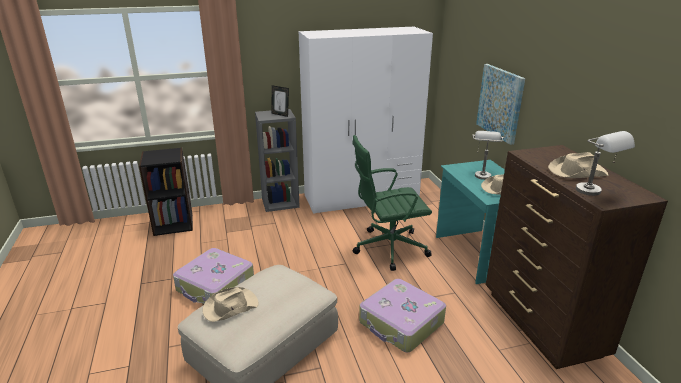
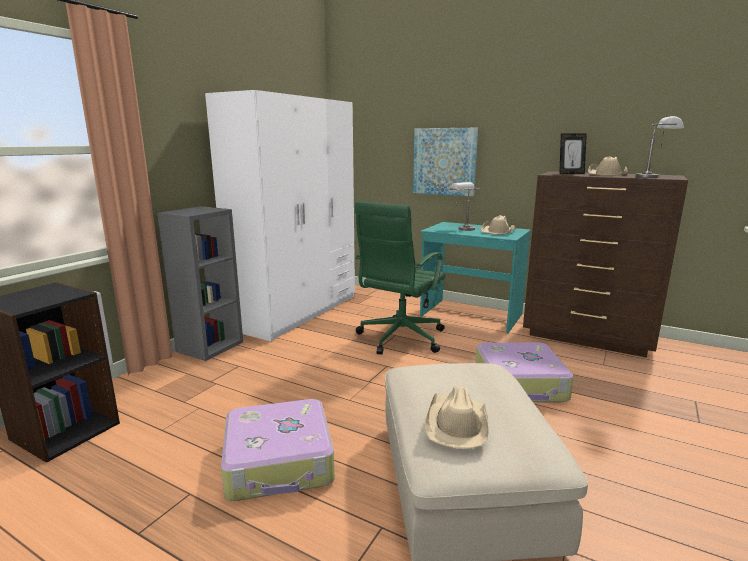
camera: 45 degrees left, 10 degrees down
(280, 114) = (204, 209): picture frame -> picture frame (570, 173)

